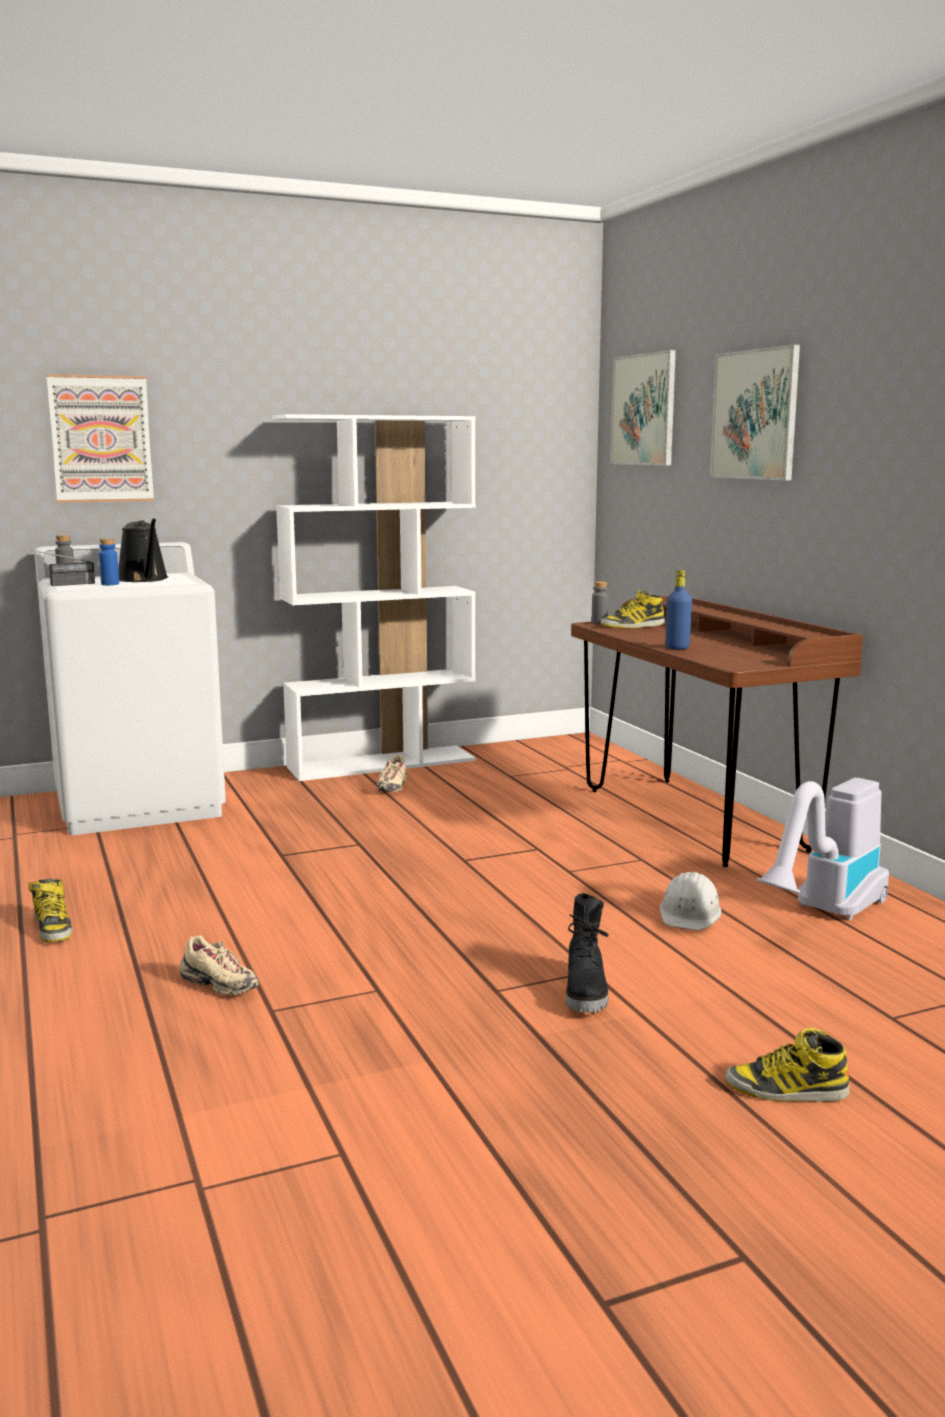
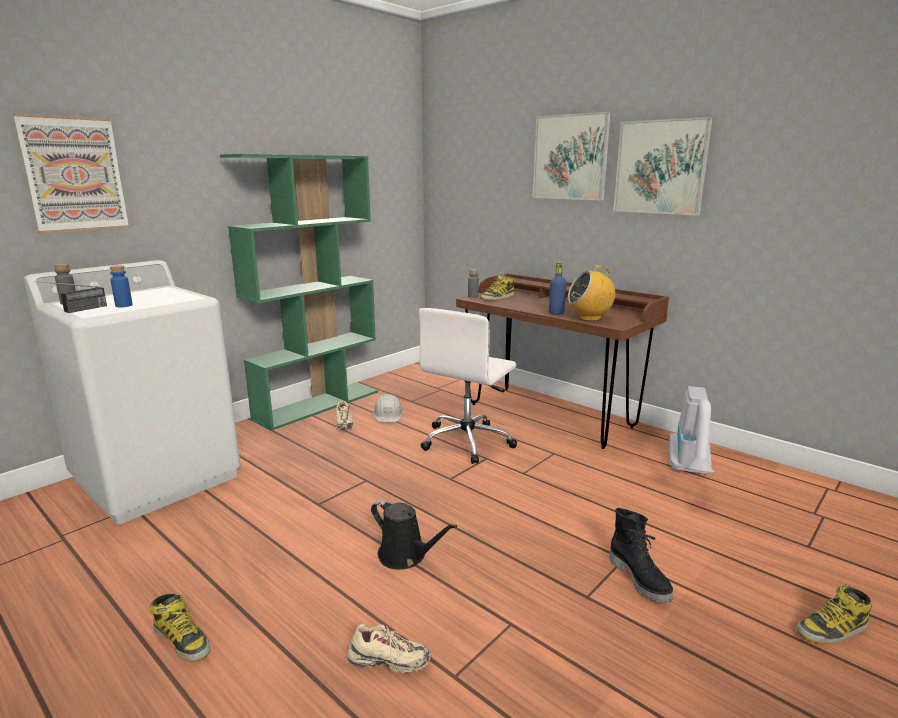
camera: 25 degrees left, 5 degrees up
(144, 579) = (147, 297): black watering can -> black watering can (405, 556)
(382, 763) = (318, 405): white bookcase -> green bookcase
(534, 828) = (468, 441): none -> white office chair
(643, 409) = (467, 152): picture -> picture (660, 167)
(690, 913) = (624, 491): white hard hat -> white hard hat (388, 414)
(714, 656) = (589, 318): none -> radio

